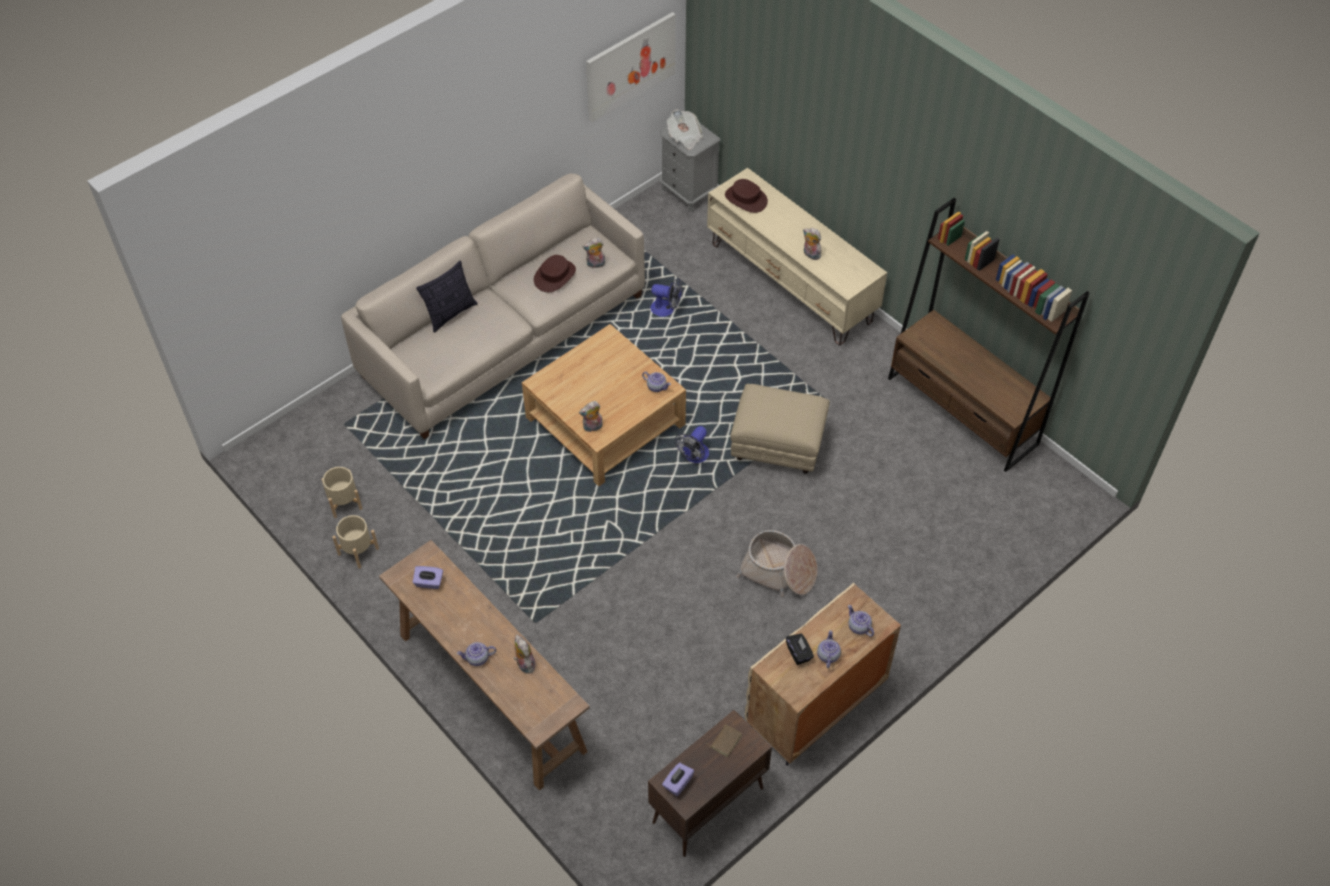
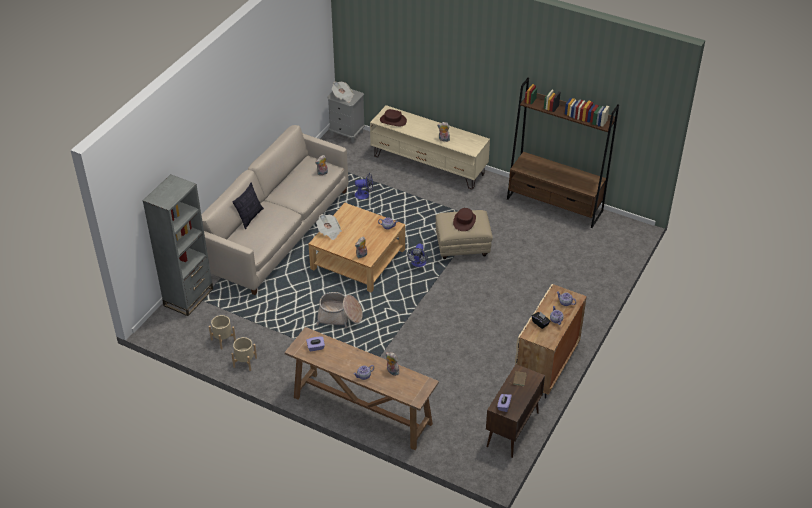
camera: 20 degrees left, 10 degrees down
(328, 414) = (188, 297): none -> grey bookcase
(555, 276) = (302, 184): brown hat -> brown hat (464, 221)
(562, 370) = (329, 232): none -> newspaper
(630, 66) = (310, 57): picture -> none
(778, 572) = (494, 307): basket -> basket (339, 316)

